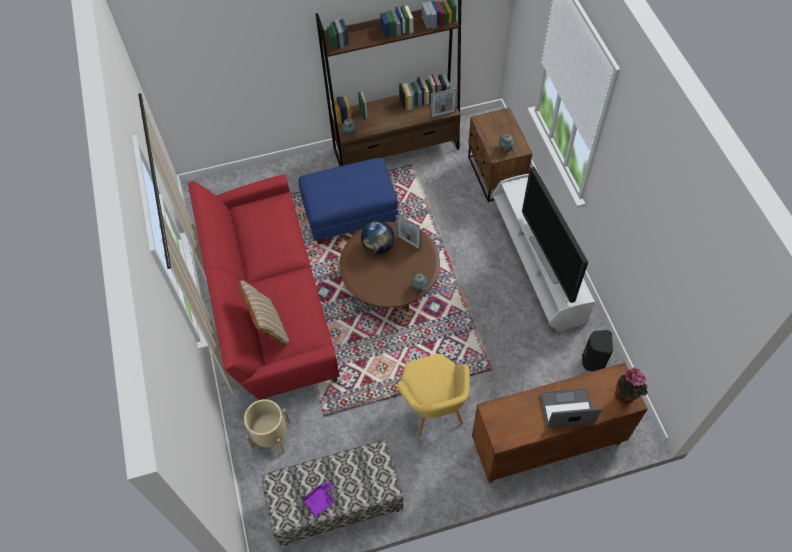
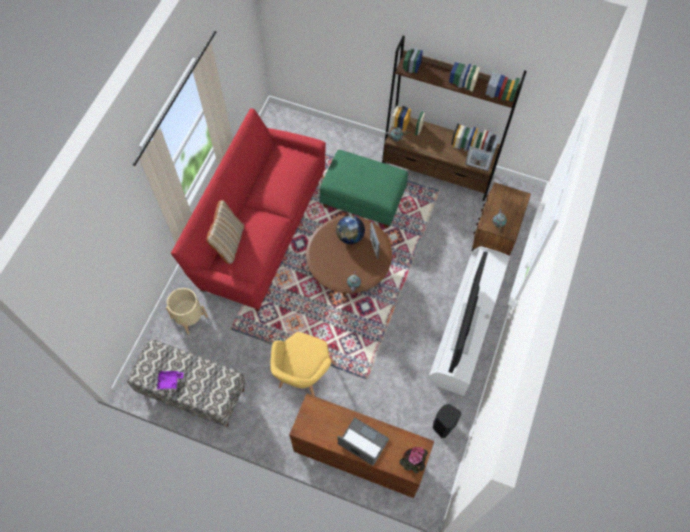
camera: 35 degrees right, 5 degrees up
(350, 214) = (364, 199): blue ottoman -> green ottoman

